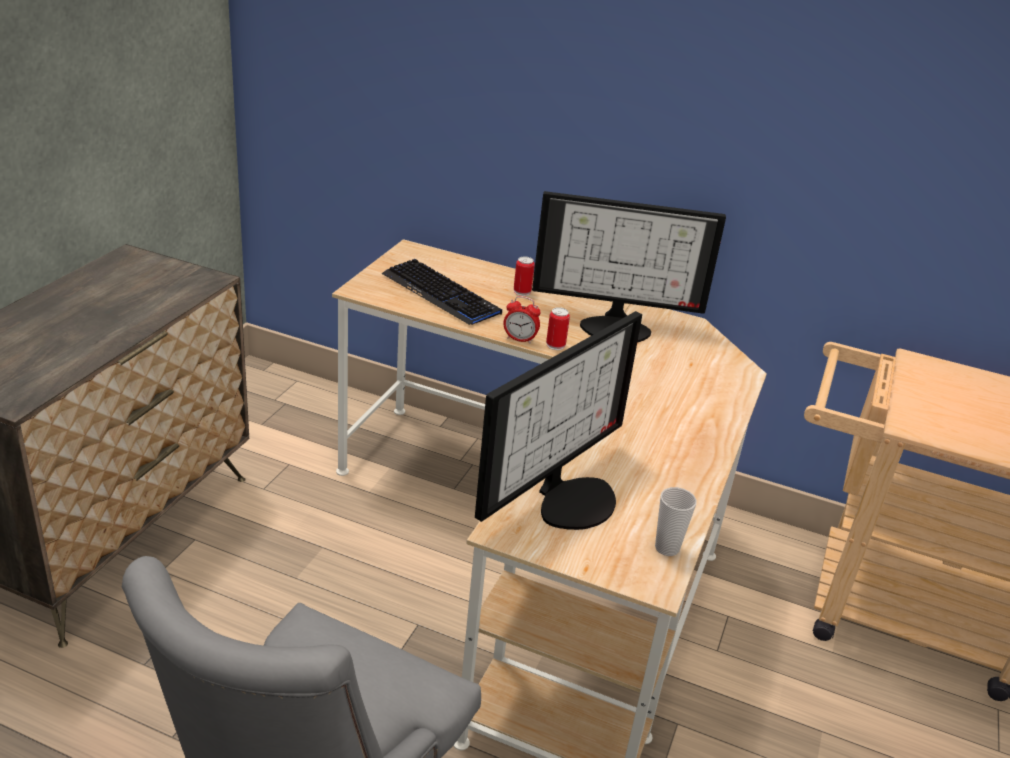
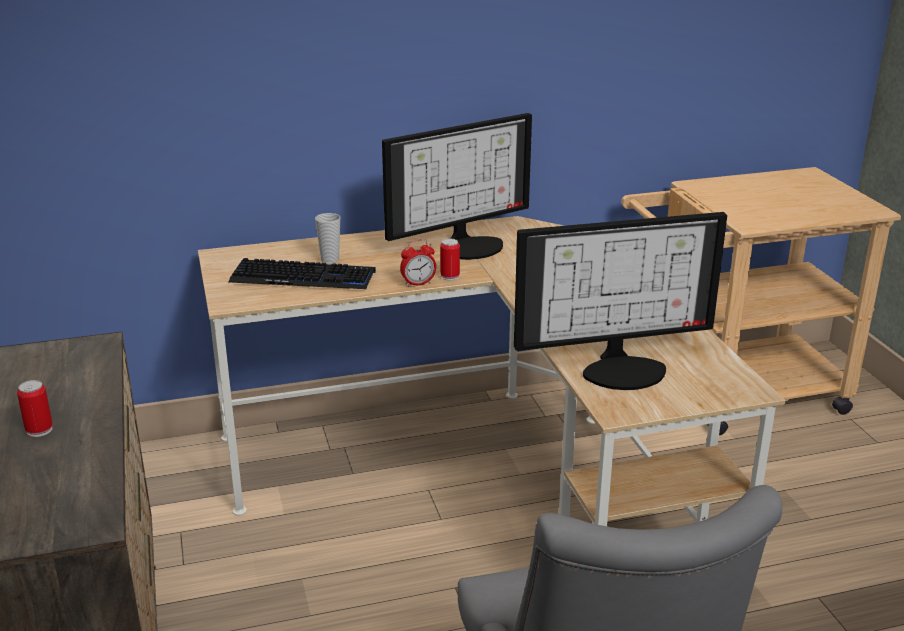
camera: 35 degrees left, 5 degrees down
(522, 292) = (363, 250): can -> can (39, 430)
(570, 498) = (622, 368): monitor -> monitor turned 75 degrees clockwise
(667, 548) = (723, 366): cup -> cup (330, 260)

